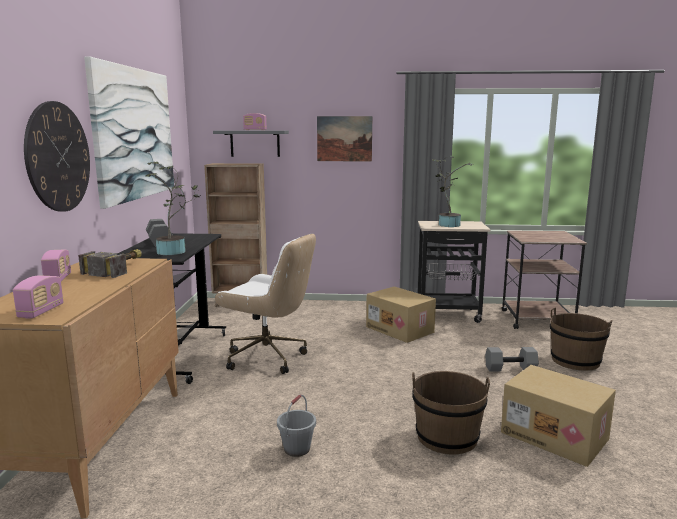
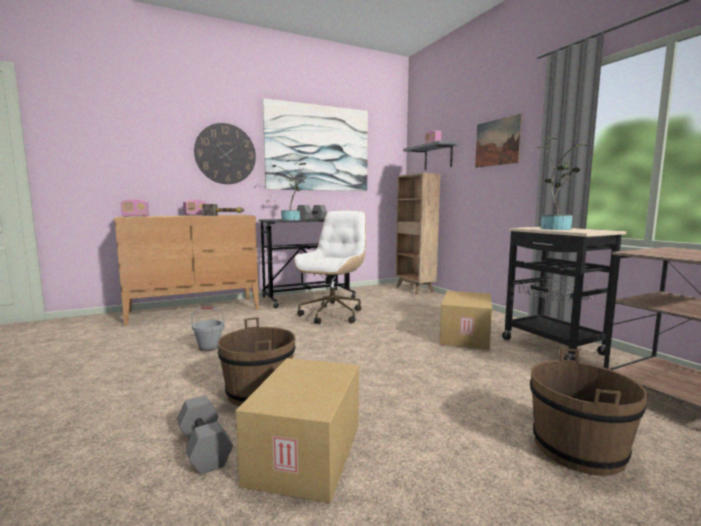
camera: 60 degrees right, 5 degrees down
(268, 359) = (333, 314): white office chair -> white office chair turned 150 degrees counterclockwise
(510, 368) = (463, 402): grey dumbbell -> grey dumbbell (205, 447)

